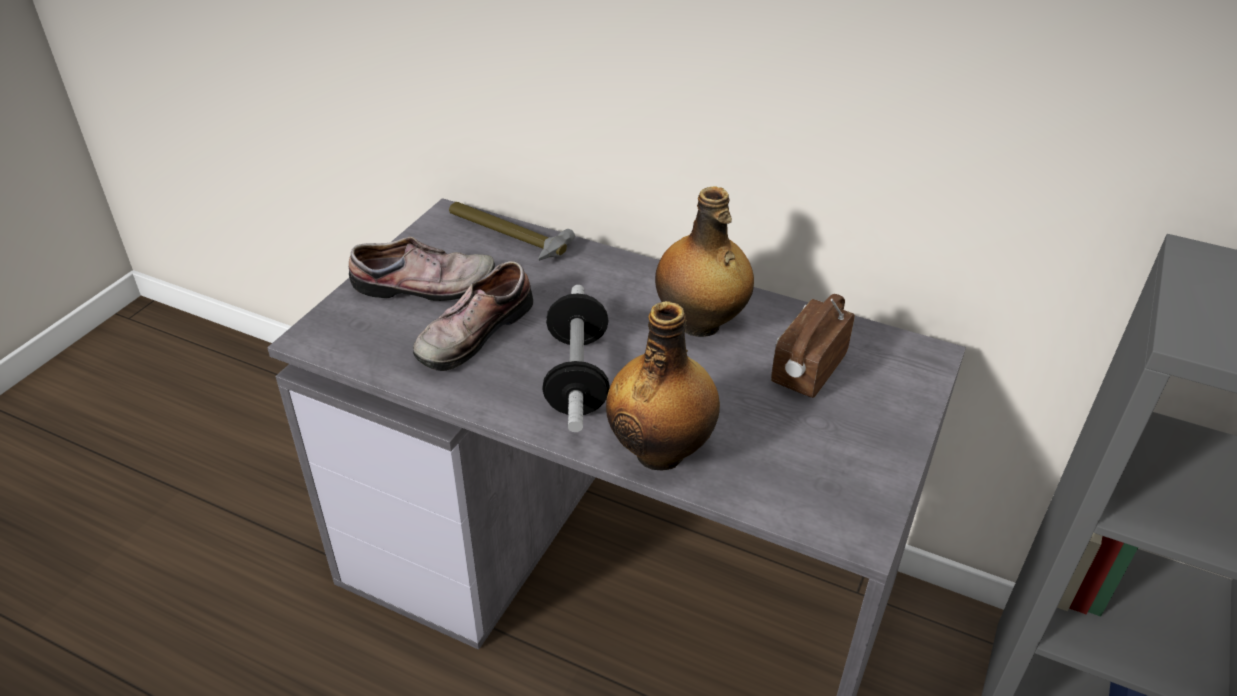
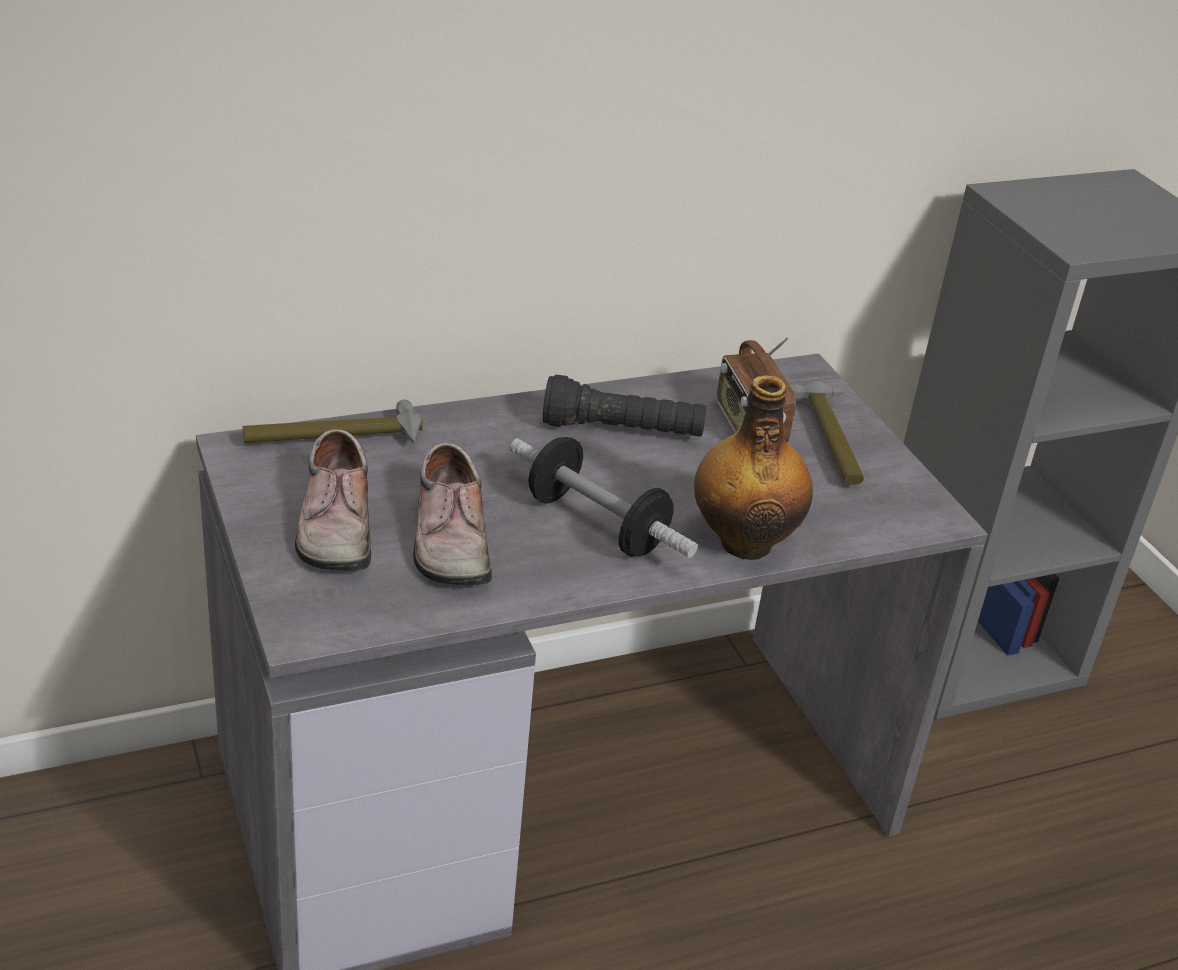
camera: 50 degrees left, 5 degrees down
(424, 286) = (332, 525): shoe -> shoe turned 135 degrees clockwise
(700, 324) = (622, 431): bottle -> black flashlight
(859, 418) = (830, 441): none -> hammer

